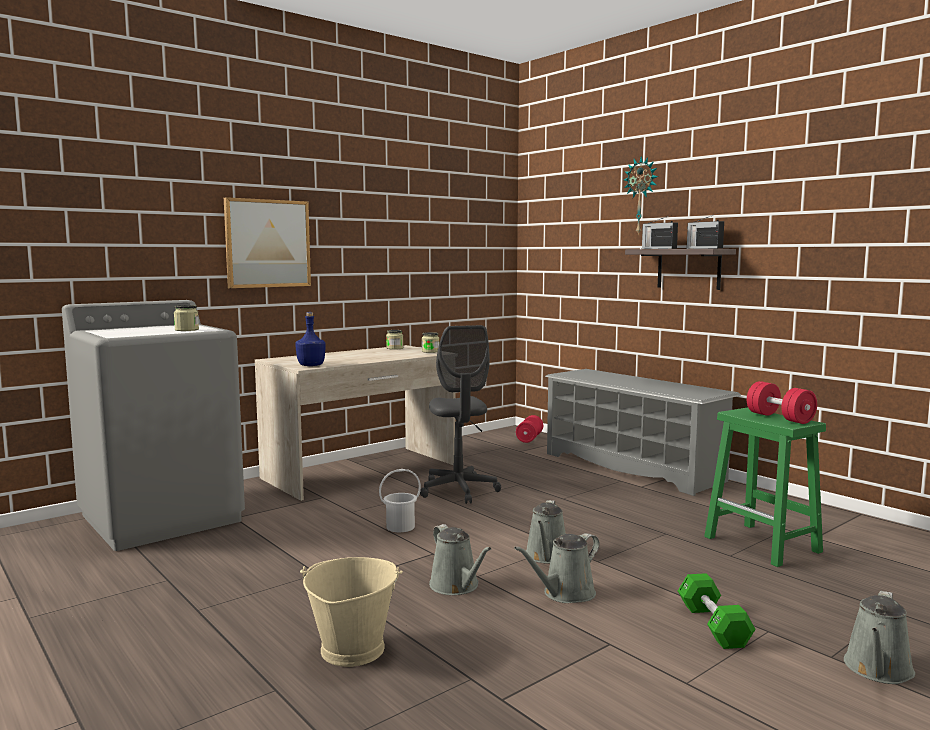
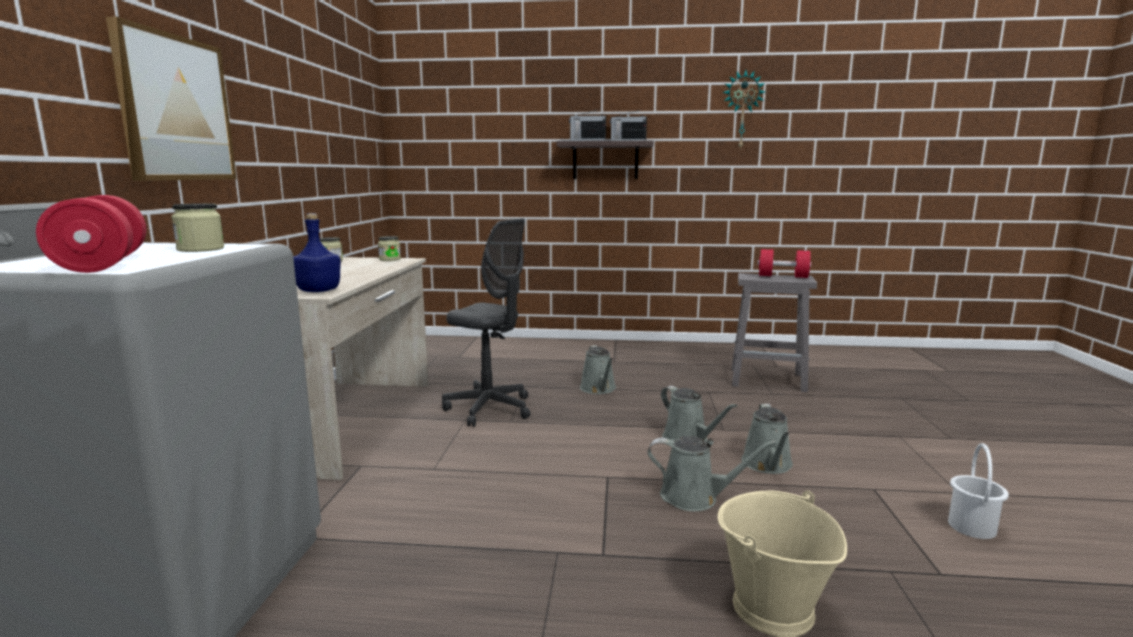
camera: 45 degrees left, 5 degrees up
(400, 527) = (519, 464): white bucket -> white bucket (971, 527)
(529, 438) = (440, 343): red dumbbell -> red dumbbell (103, 264)
(633, 467) = (574, 347): grey shoe rack -> none
(641, 196) = (550, 89): wall clock -> wall clock (742, 110)
(713, 625) = (876, 446): green dumbbell -> none
(763, 545) = (769, 380): green stool -> grey stool
(878, 670) = (977, 436): grey watering can -> grey watering can (599, 389)

